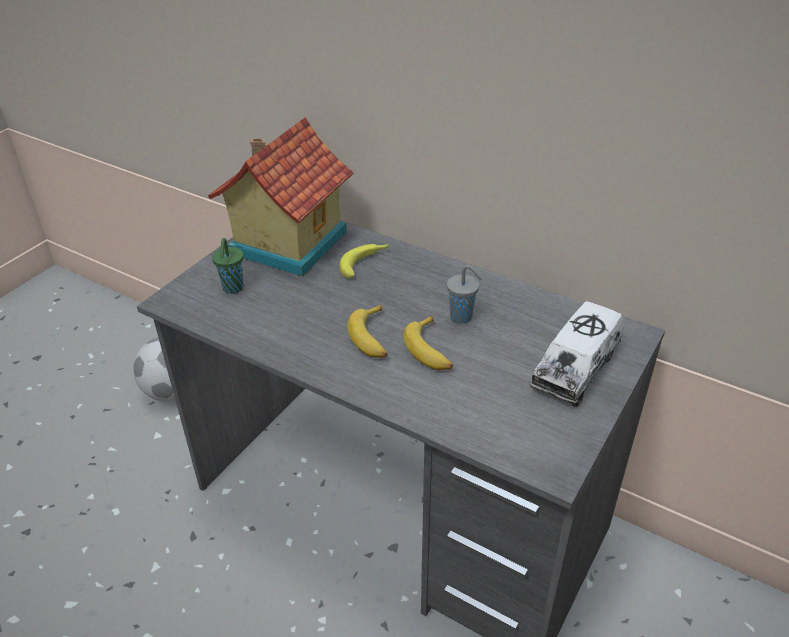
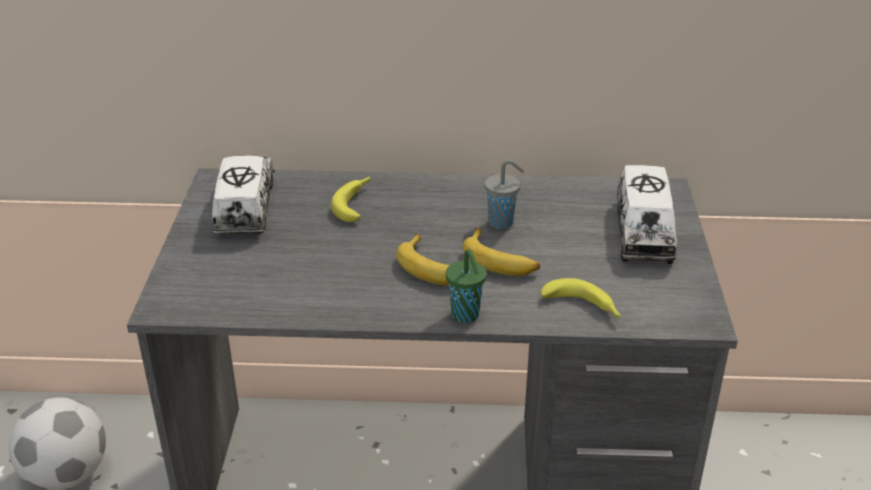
camera: 30 degrees left, 5 degrees down
(233, 289) = (230, 271): green cup -> green cup (466, 316)
(285, 242) = (245, 208): toy house -> toy truck
(461, 417) = (583, 307): none -> banana

